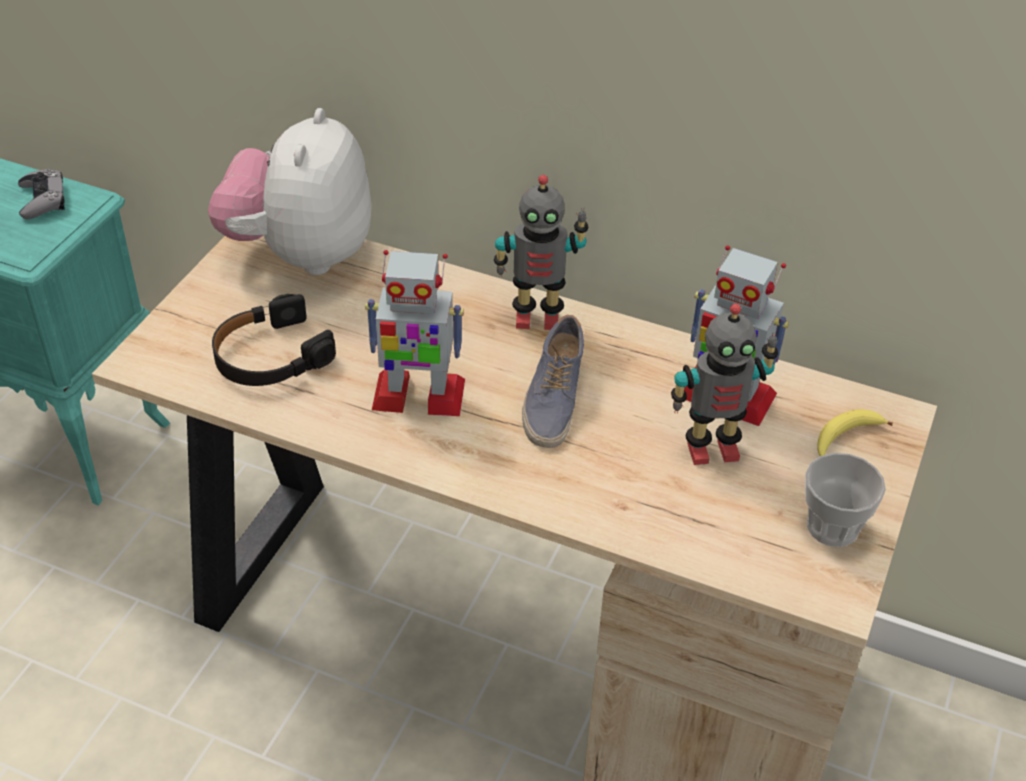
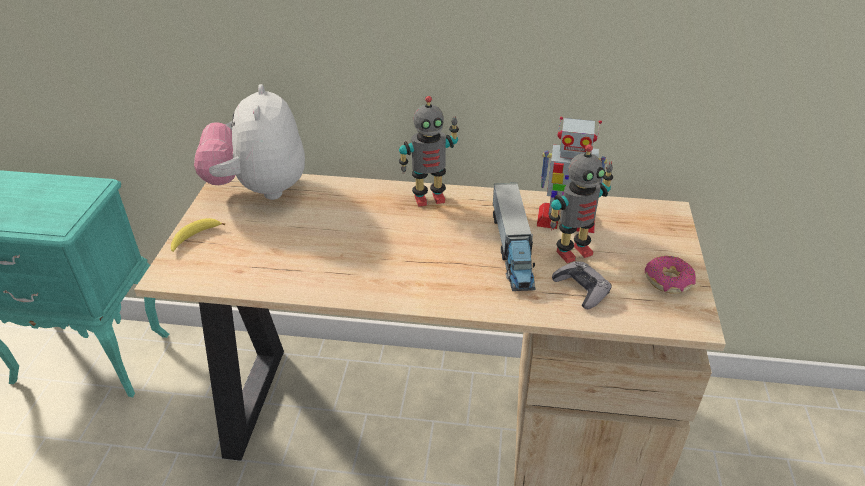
camera: 15 degrees left, 5 degrees down
(43, 200) = (62, 191): grey game controller -> grey game controller (581, 289)
(271, 356) = (261, 253): black headphones -> none
(417, 395) = (371, 257): toy robot -> none
(553, 399) = (460, 242): shoe -> none
(624, 425) = (512, 248): none -> toy truck
(832, 527) = (668, 281): cup -> donut
(845, 437) = (647, 229): banana -> banana (194, 238)

